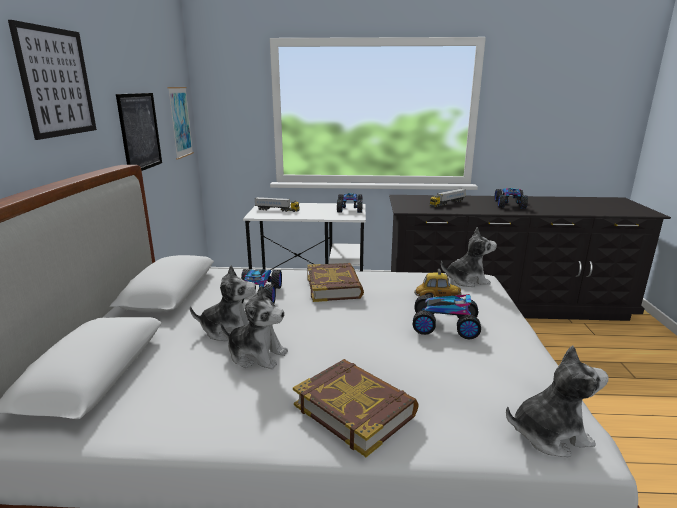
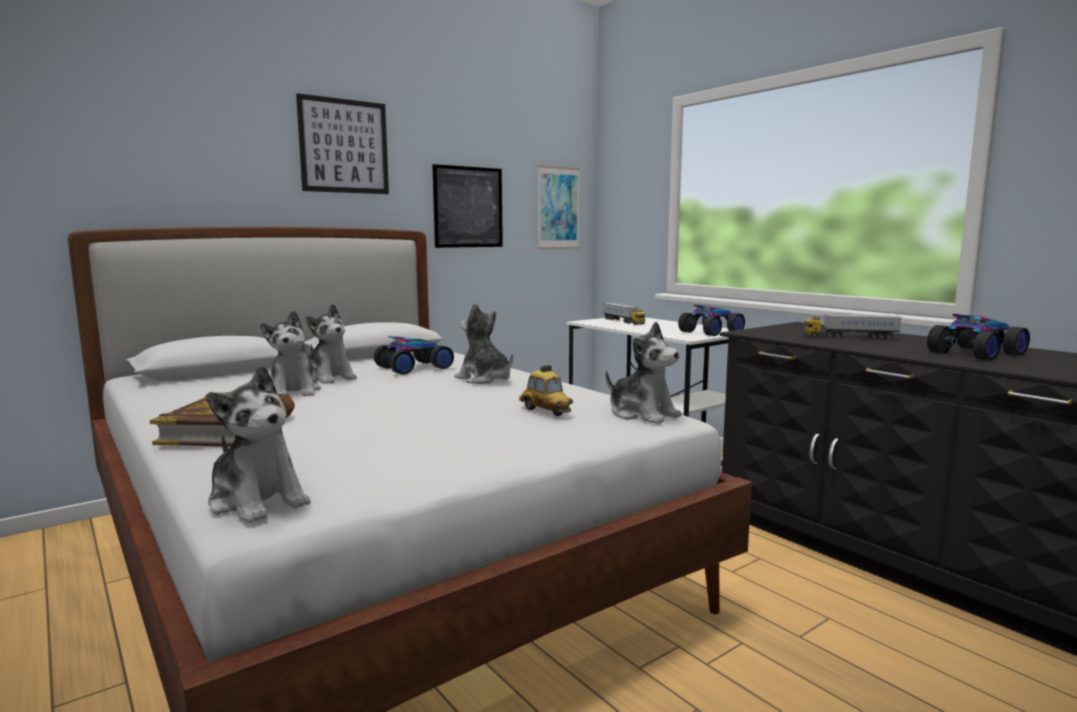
camera: 50 degrees right, 10 degrees down
(334, 287) = (484, 379): book -> plush toy
(445, 325) = (470, 426): toy car -> none

